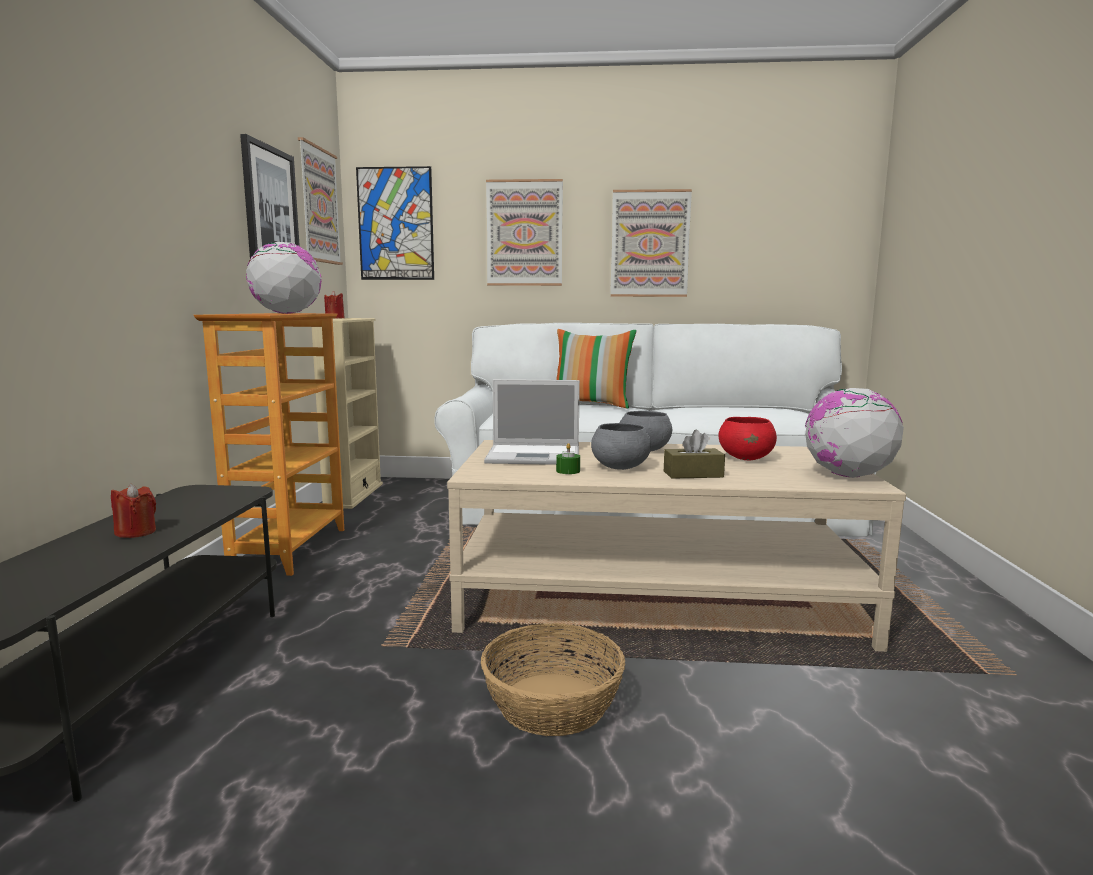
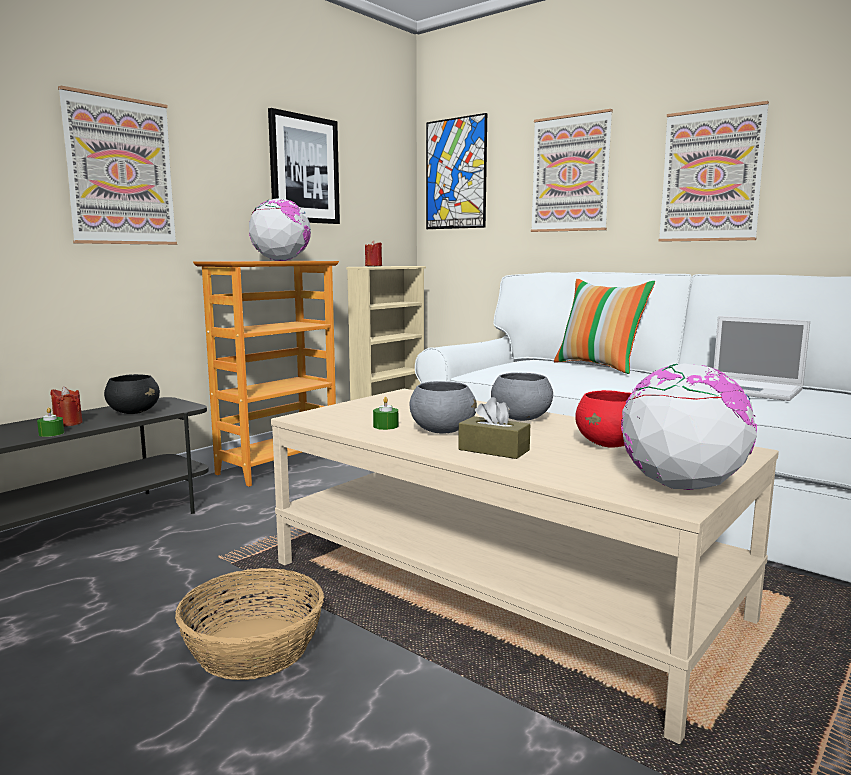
camera: 35 degrees right, 0 degrees up
(148, 546) = (51, 433): none -> green candle
(194, 507) = (134, 412): none -> black bowl
(319, 205) = (377, 162): picture -> picture (120, 171)
(536, 456) = (401, 408): laptop -> laptop (751, 390)

